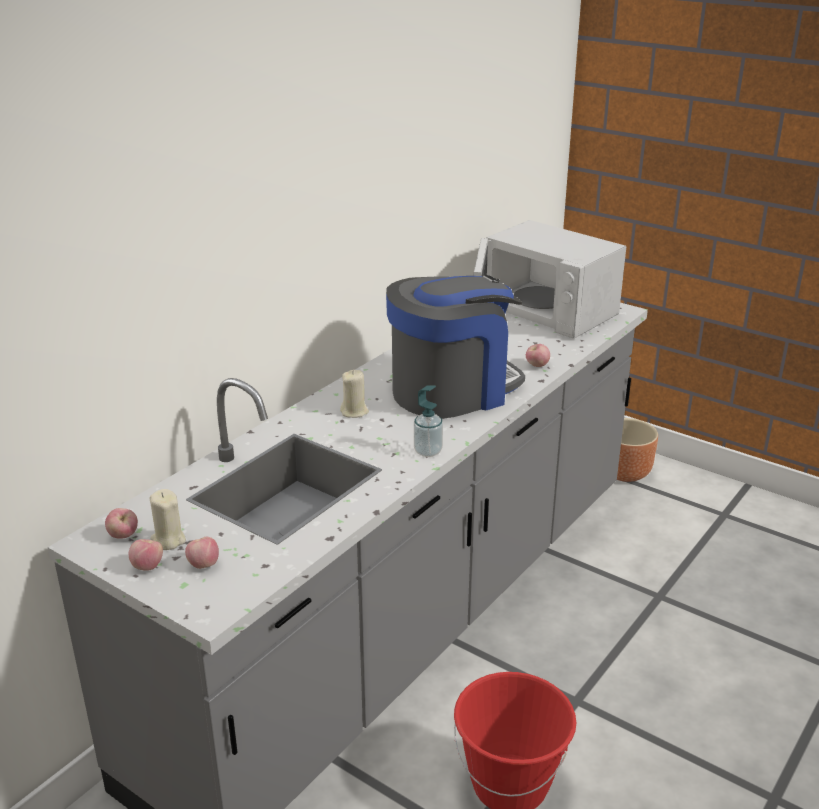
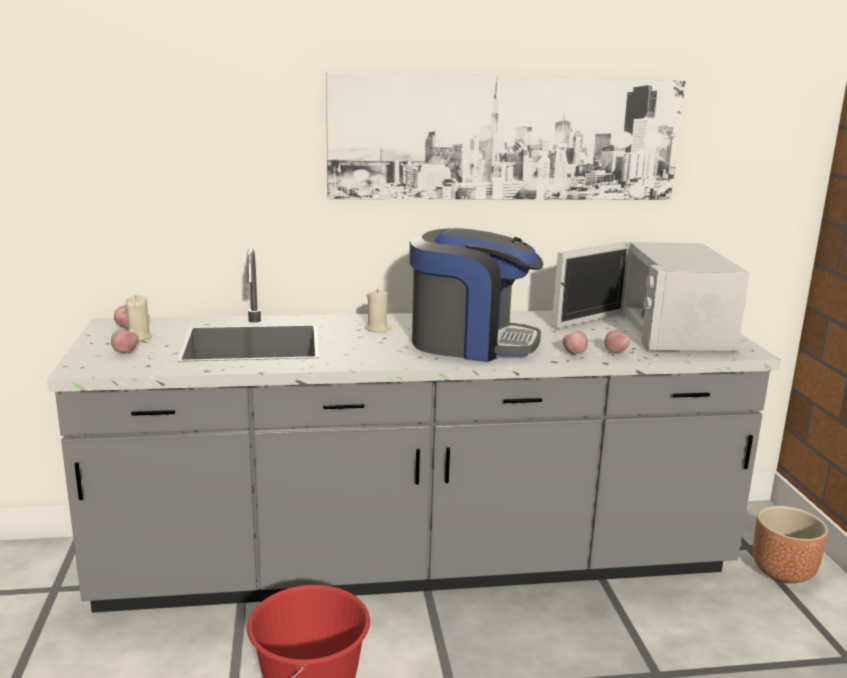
camera: 45 degrees right, 10 degrees down
(147, 566) = (104, 342): apple -> apple (615, 352)
(389, 165) = (506, 138): none -> picture
(428, 451) = (369, 361): soap dispenser -> none

